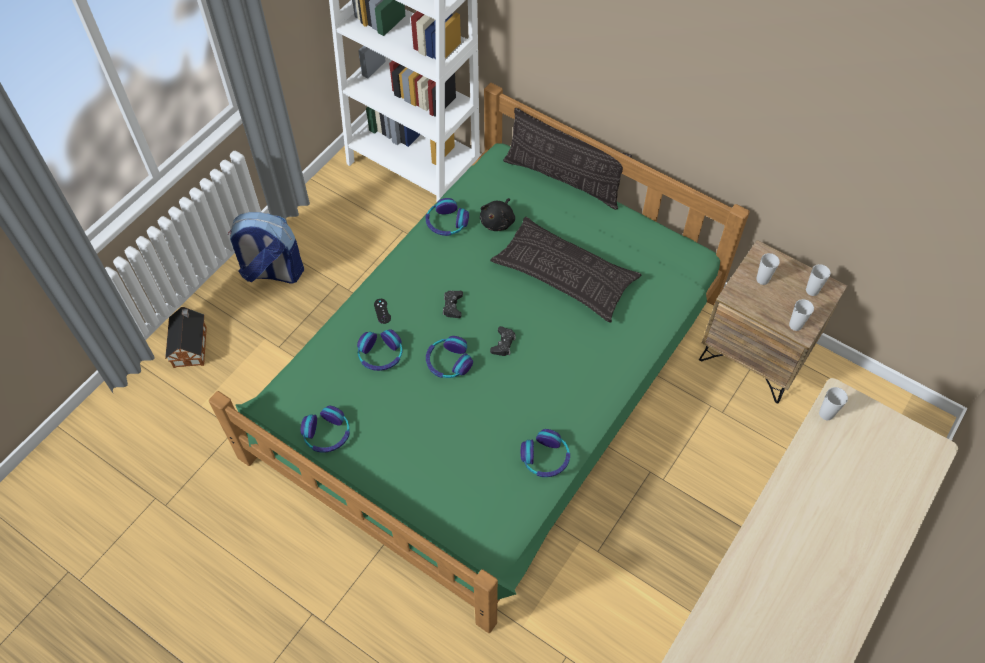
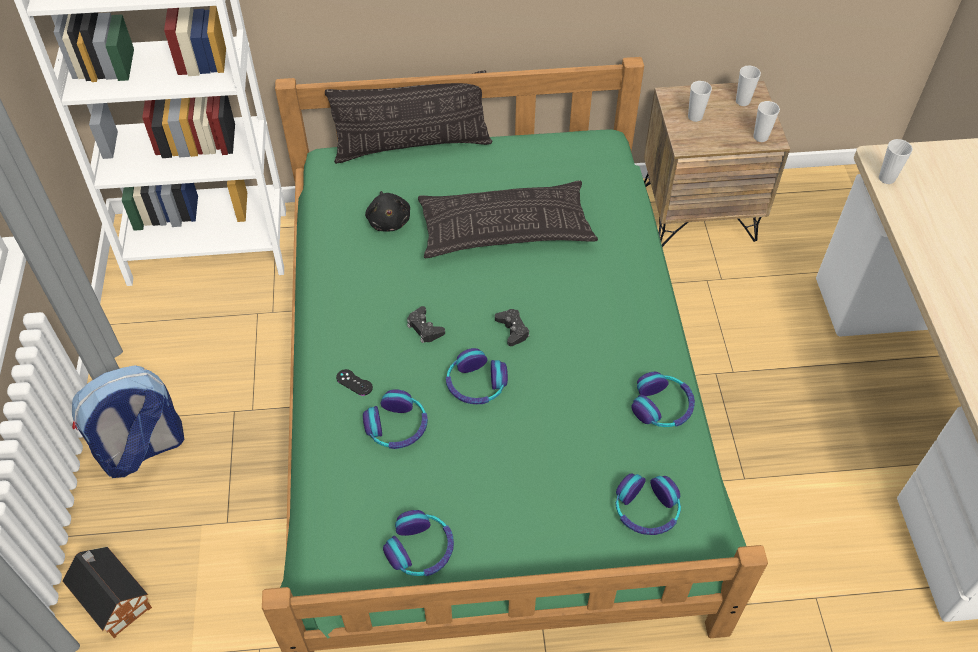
camera: 40 degrees left, 5 degrees down
(446, 223) = (336, 254): headphones -> headphones (646, 510)

